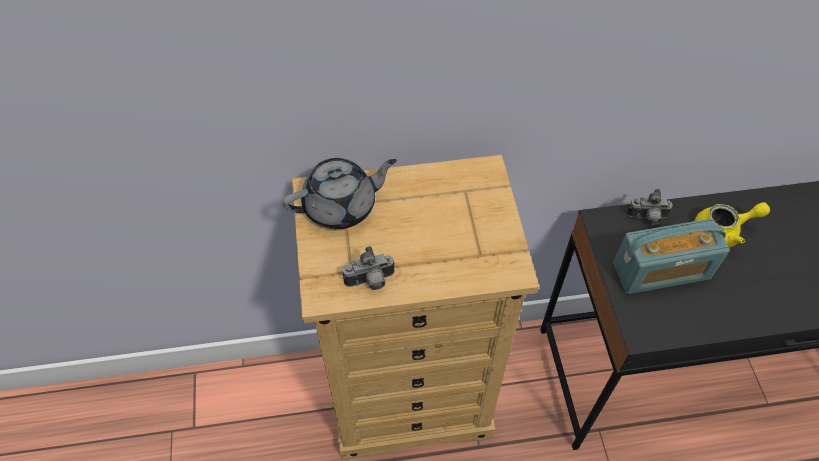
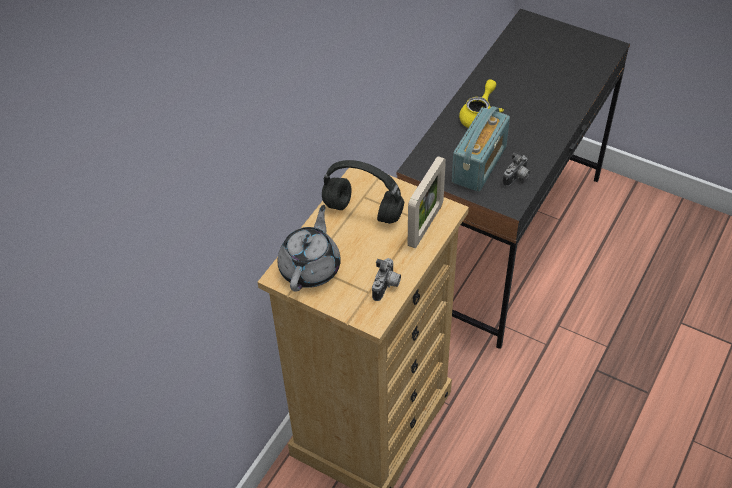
camera: 50 degrees left, 5 degrees down
(447, 203) = (364, 211): none -> black headphones
(477, 264) = (425, 225): none -> picture frame
(647, 218) = (436, 143): camera -> camera (517, 178)

